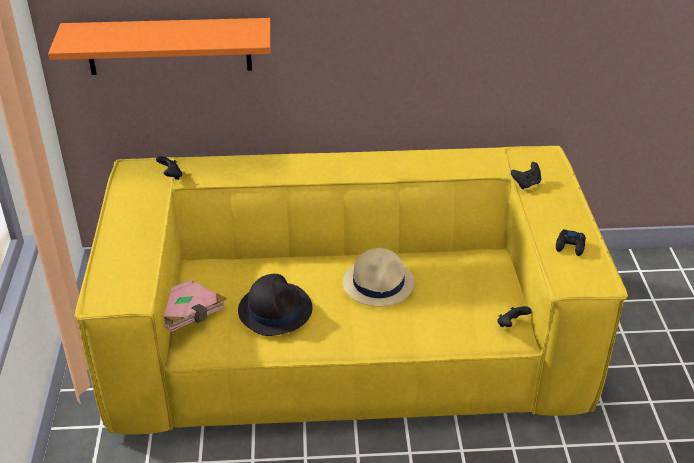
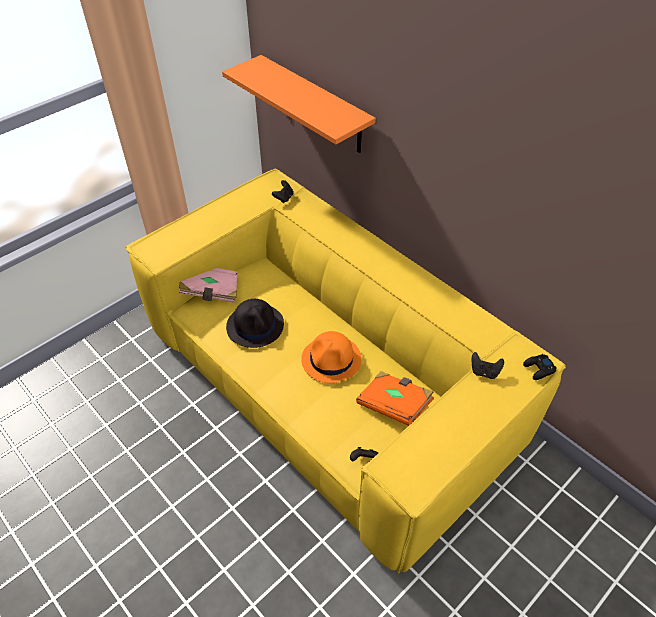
camera: 50 degrees right, 10 degrees up
(379, 283) = (332, 360): beige hat -> orange hat
(471, 275) = (394, 405): none -> orange book
(570, 246) = (436, 443): black game controller -> black game controller (538, 369)

